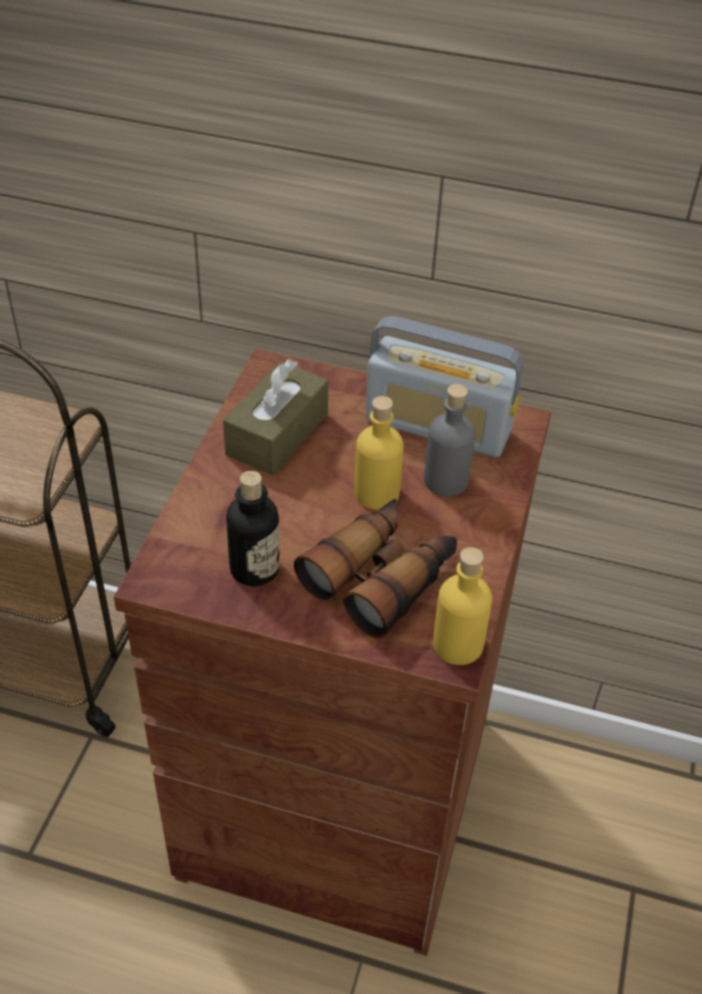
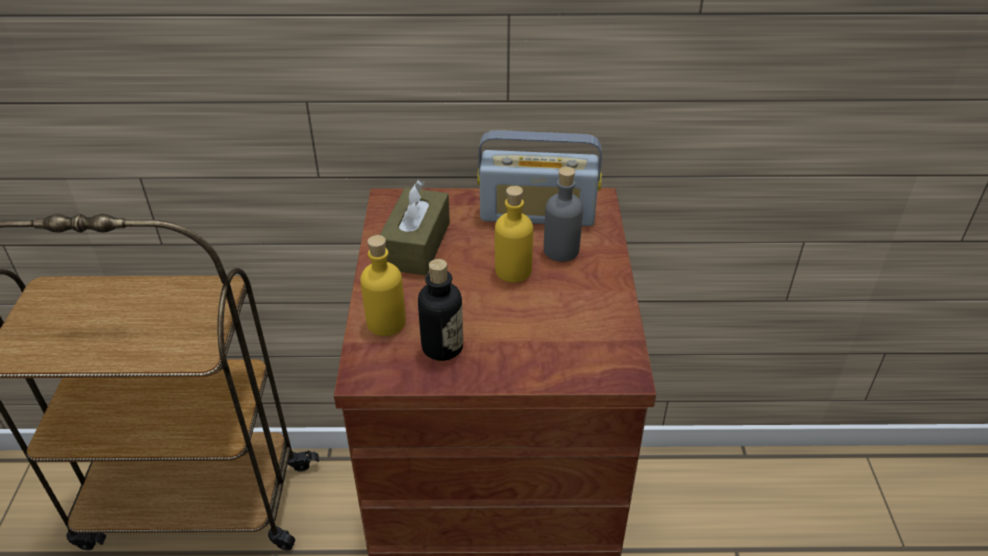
camera: 15 degrees left, 5 degrees down
(381, 576) = (544, 329): binoculars -> none
(457, 645) = (625, 364): yellow bottle -> yellow bottle (386, 322)

